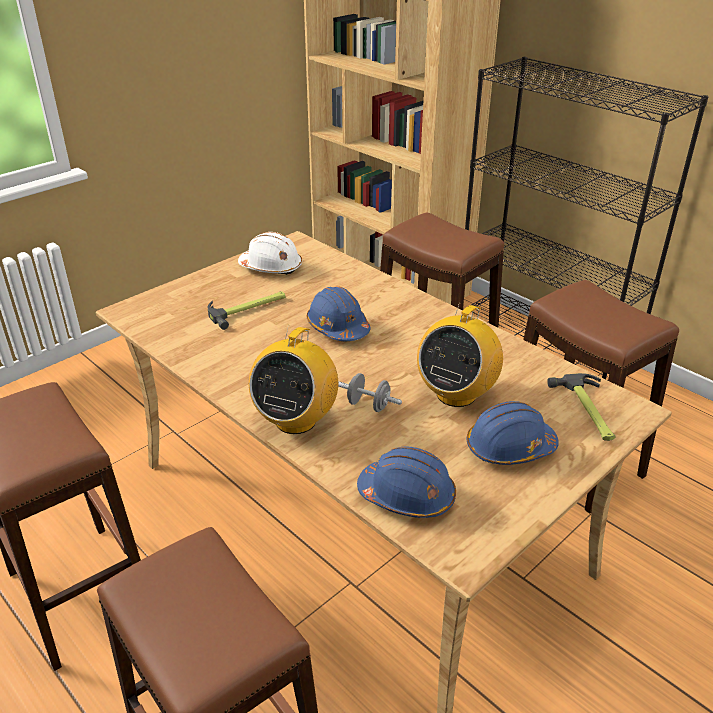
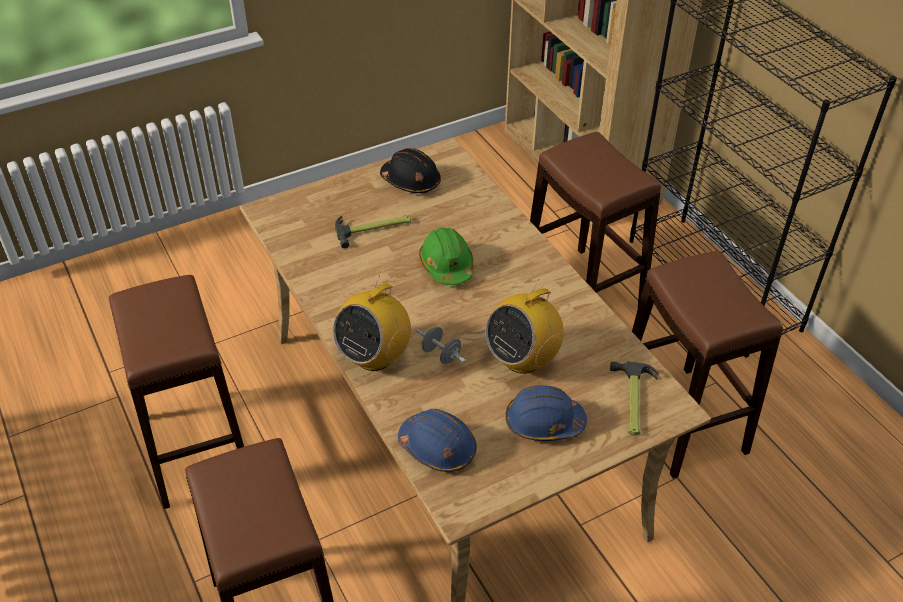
camera: 15 degrees right, 10 degrees up
(271, 267) = (411, 181): white hard hat -> black hard hat
(338, 327) = (447, 265): blue hard hat -> green hard hat

